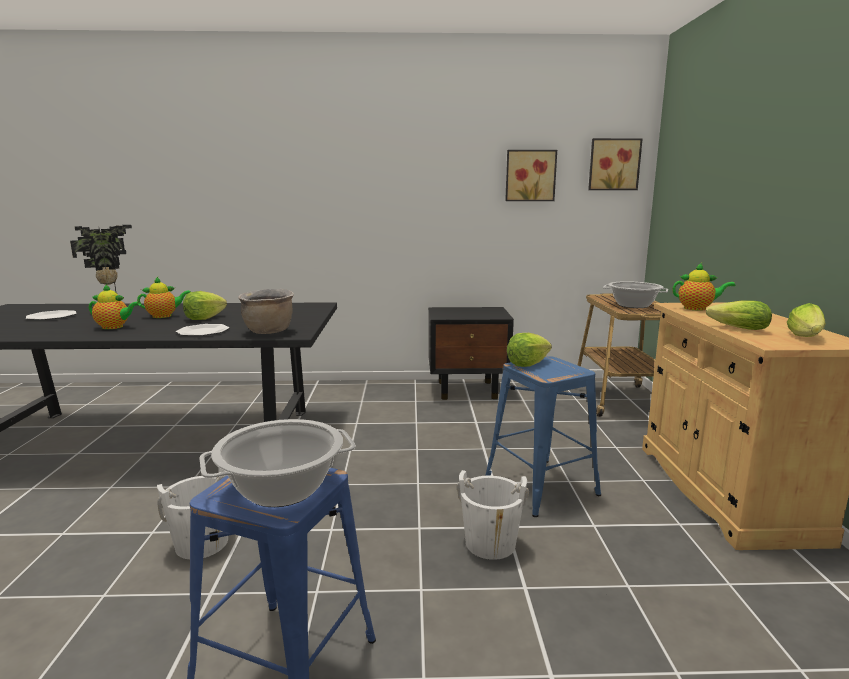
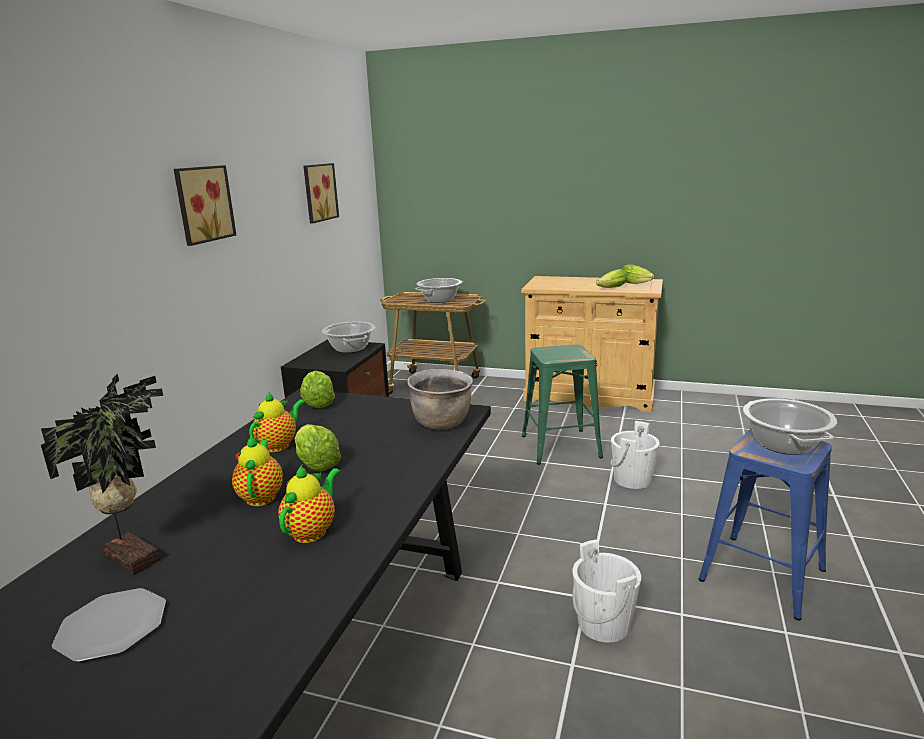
camera: 70 degrees left, 5 degrees up
(203, 332) = (410, 460): plate -> none
(486, 313) = (350, 348): none -> cooking pot
(527, 364) = (549, 357): lettuce -> lettuce (318, 403)
(542, 485) = (560, 446): blue stool -> green stool
(613, 164) = (358, 174): picture -> picture (202, 204)
(697, 308) = (550, 285): teapot -> teapot (279, 445)

